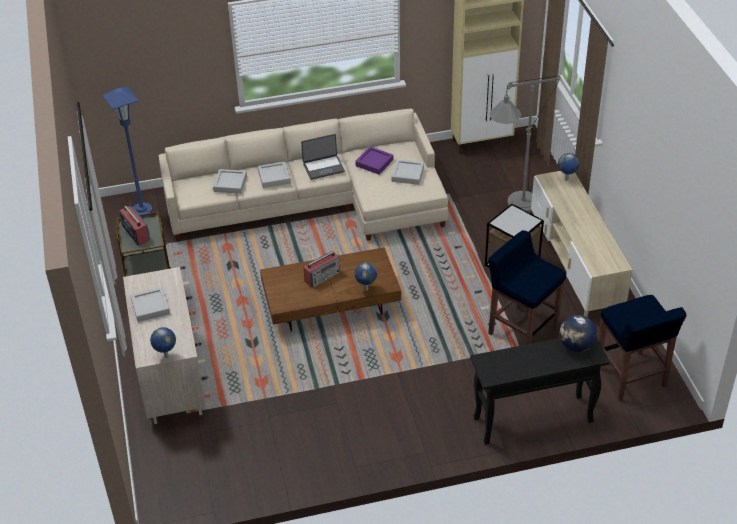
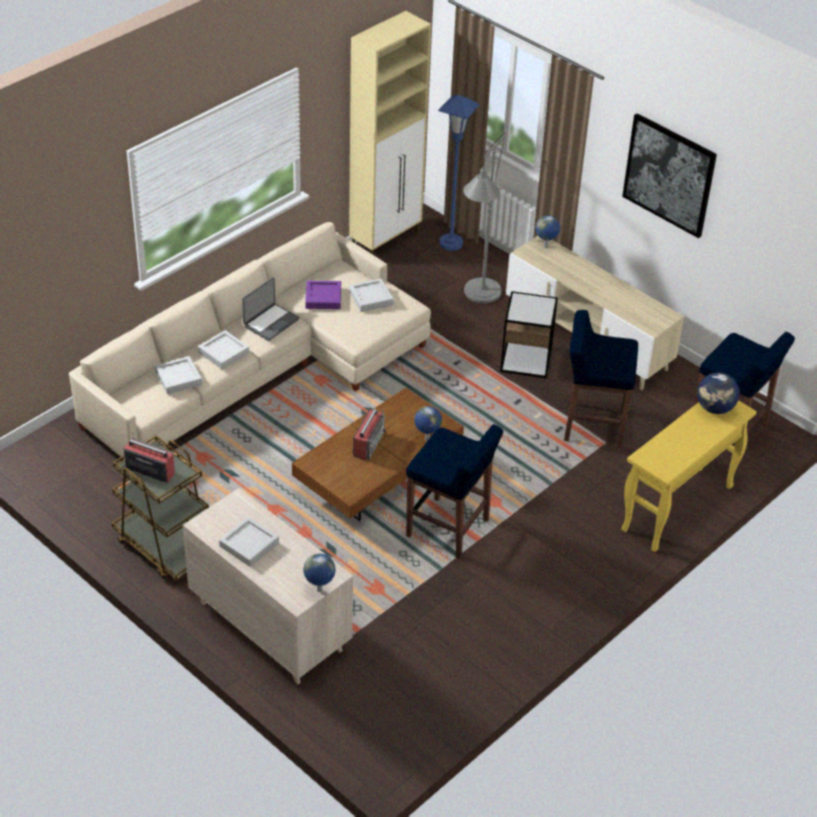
camera: 35 degrees left, 0 degrees up
(142, 211) = (59, 455): blue floor lamp -> blue floor lamp (451, 243)
(347, 362) = (449, 529): none -> blue stool
(532, 420) = (677, 509): black console table -> yellow console table
(645, 143) = (669, 175): none -> picture

